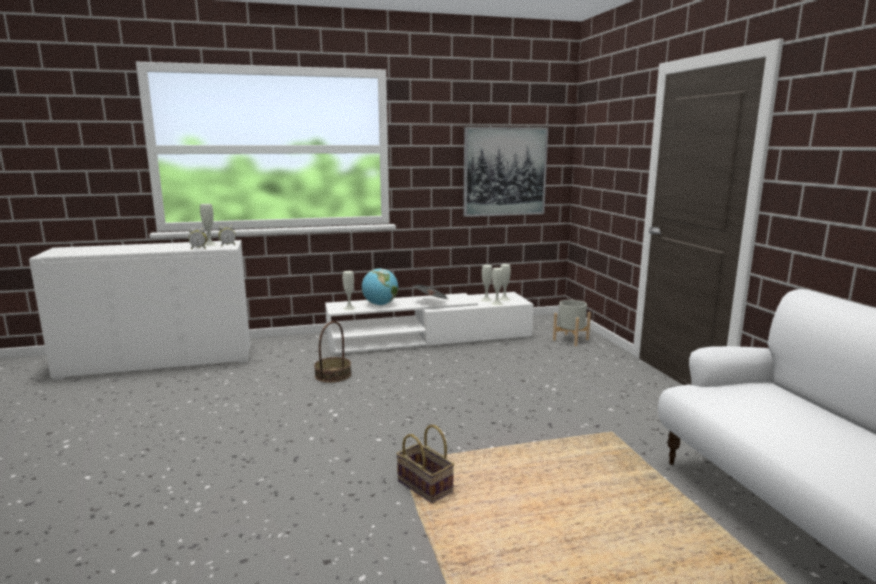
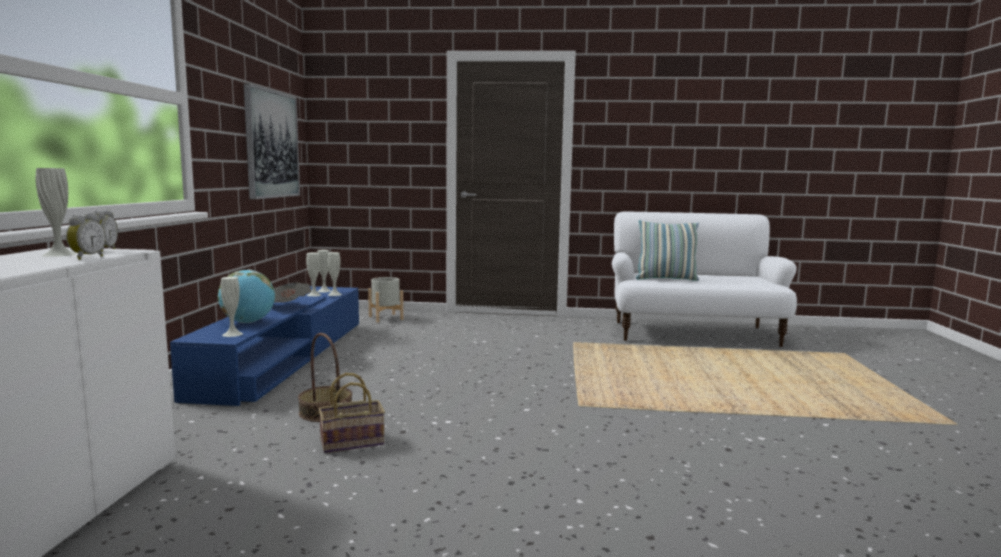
camera: 70 degrees left, 5 degrees down
(426, 487) = (626, 403): basket -> basket (353, 442)
(429, 338) = (285, 356): white tv stand -> blue tv stand
(743, 407) = (666, 279): none -> pillow

